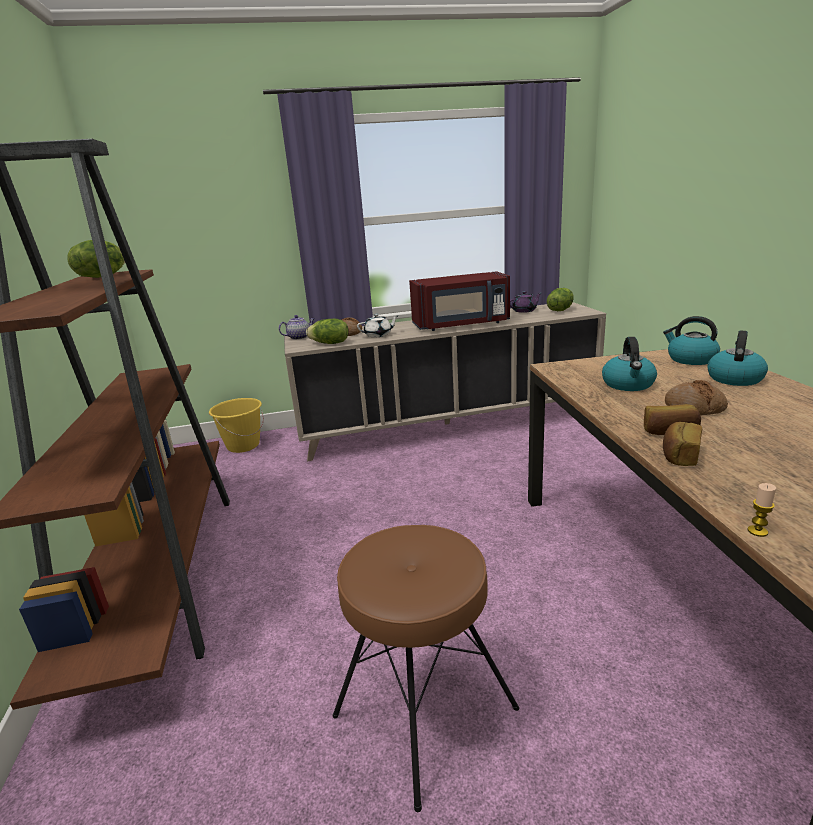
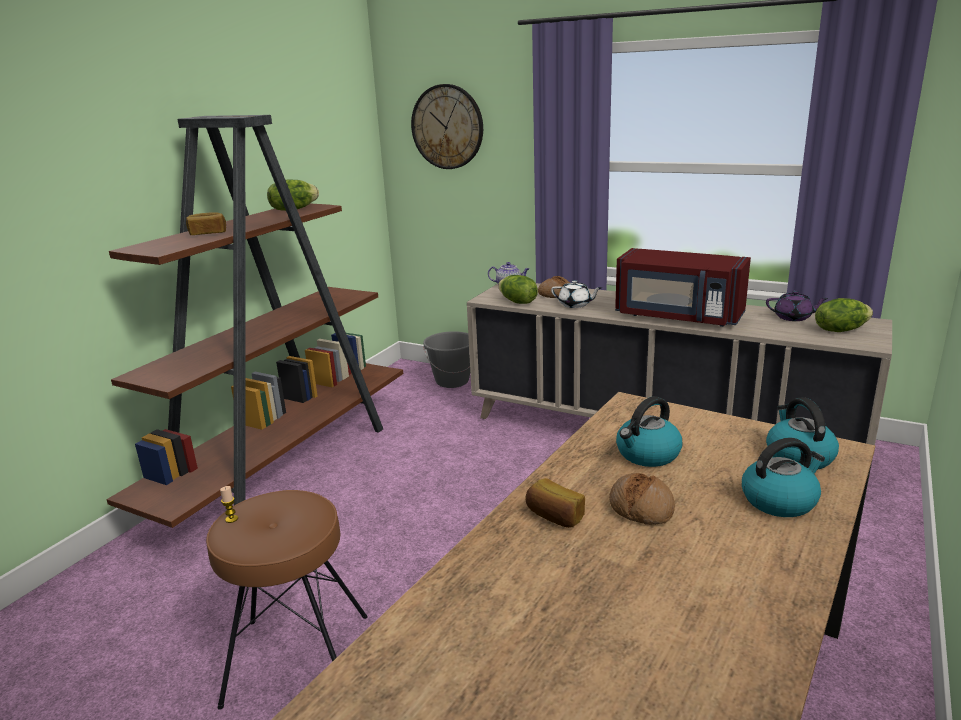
camera: 40 degrees right, 0 degrees up
(189, 199) = (447, 127): none -> wall clock
(243, 446) = (452, 381): yellow bucket -> grey bucket
(679, 456) = (504, 539): bread -> bread (208, 233)
(757, 531) = (399, 620): candle -> candle (231, 519)

